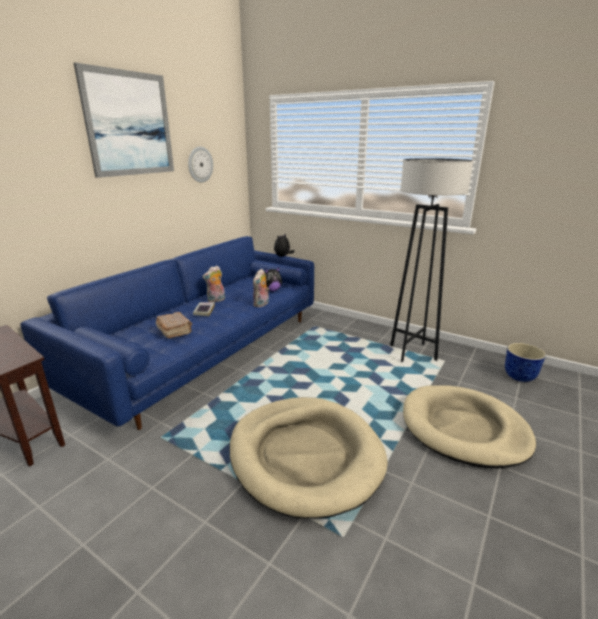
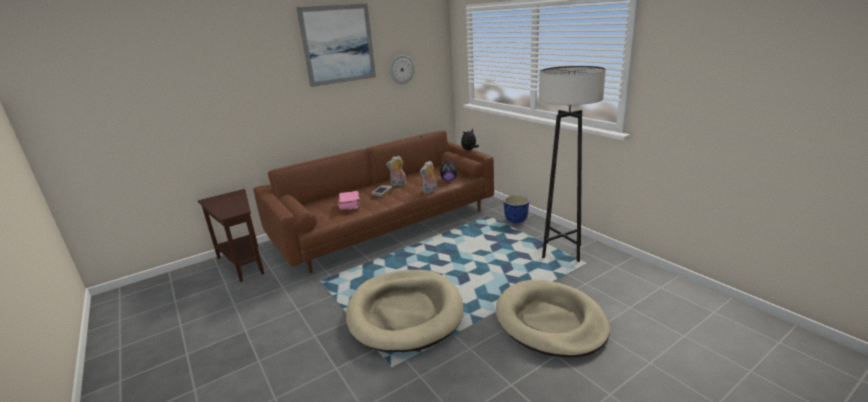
camera: 25 degrees right, 0 degrees up
(174, 331) = (350, 205): brown book -> pink book
(203, 351) = (385, 225): blue sofa -> brown sofa
(519, 376) = (654, 290): planter -> planter (516, 220)

